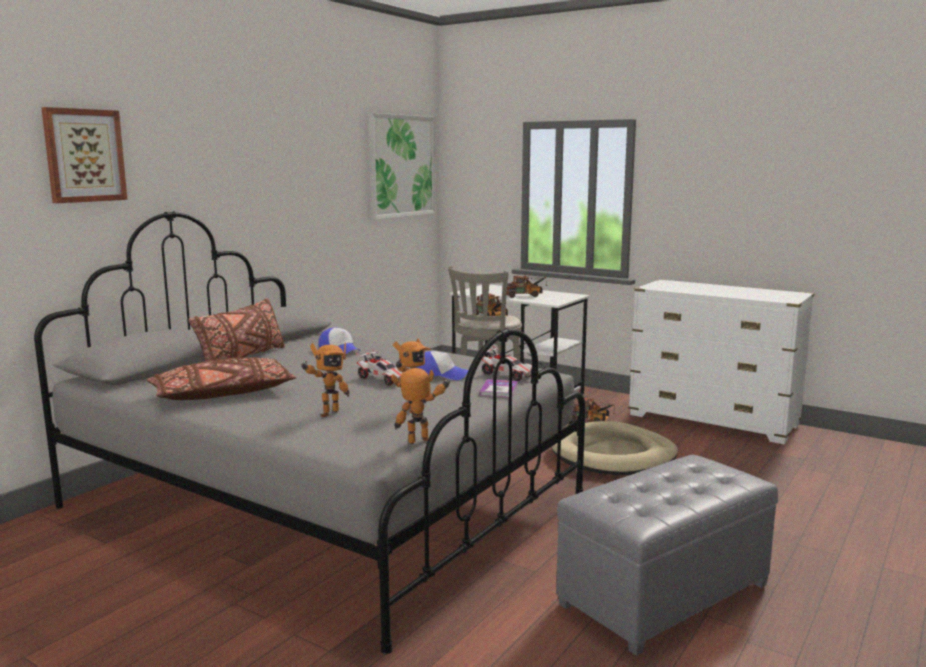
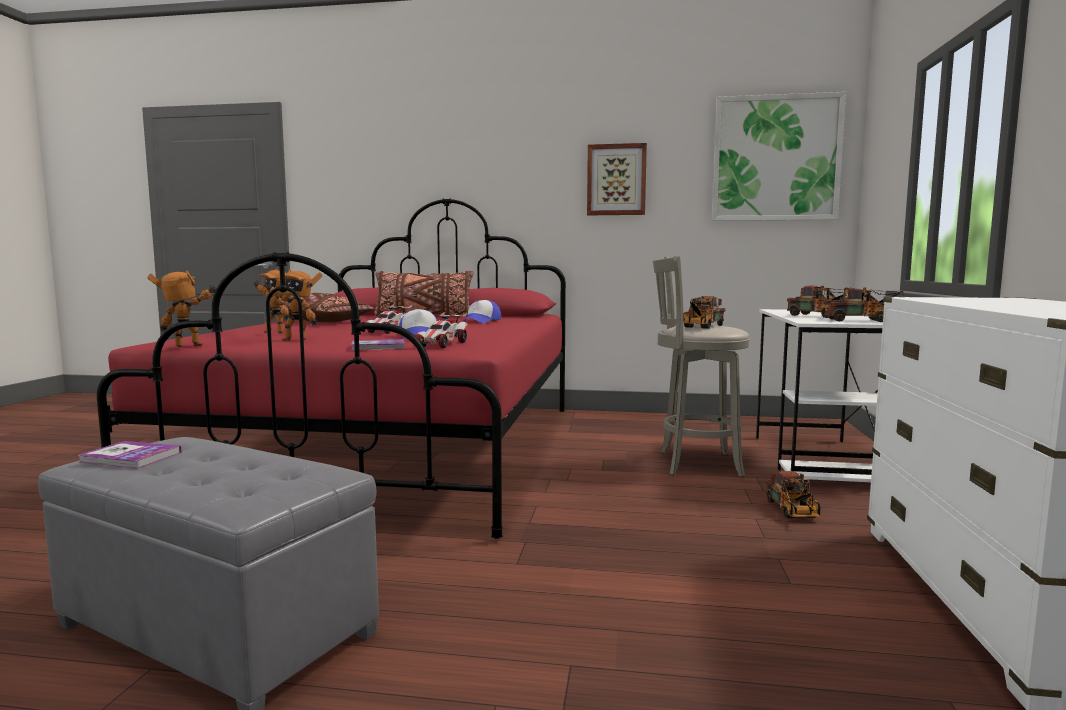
camera: 65 degrees right, 5 degrees down
(84, 155) = (388, 155): picture -> picture (616, 180)
(324, 501) = (397, 449): grey bed -> red bed
(421, 442) = (189, 346): toy robot -> toy robot turned 60 degrees counterclockwise
(560, 296) = (863, 321): none -> toy truck
(613, 455) = (675, 543): beige dog bed -> none
(639, 508) = (131, 457): none -> book

